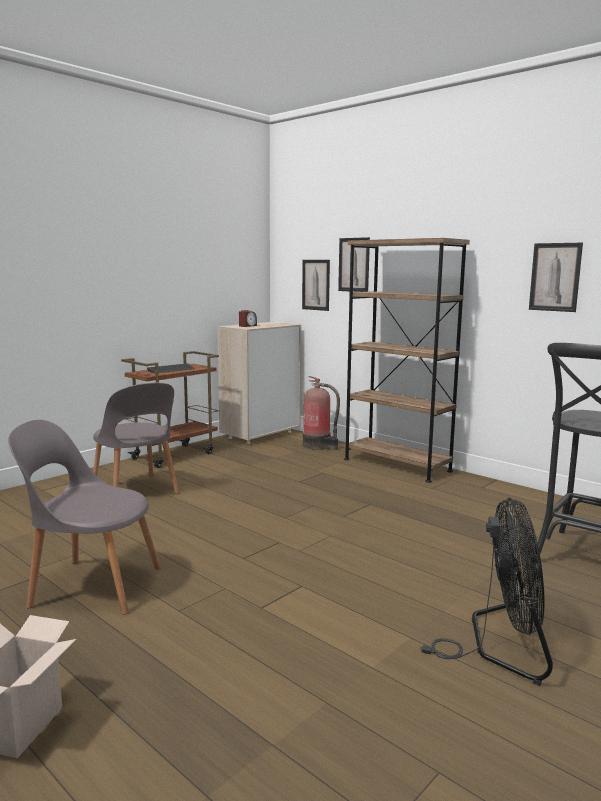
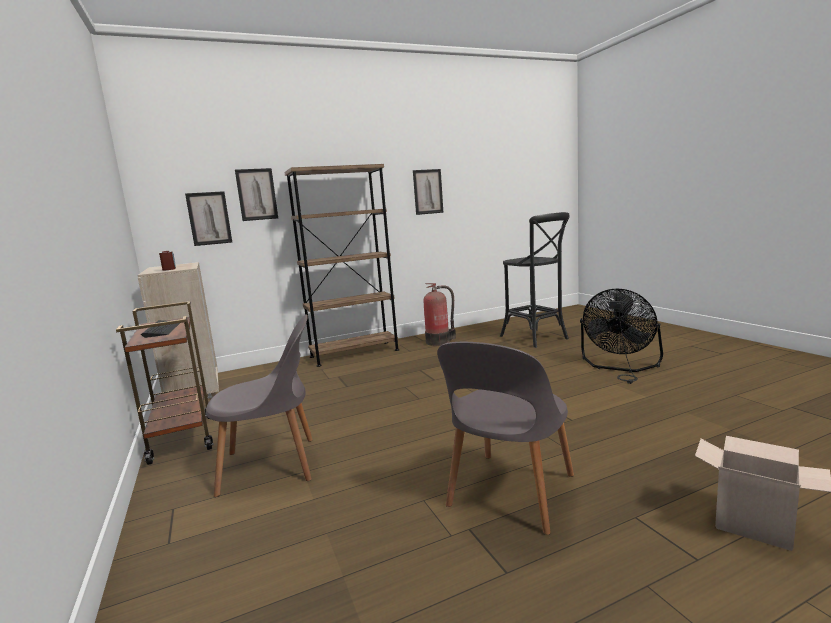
camera: 65 degrees left, 0 degrees up
(318, 446) = (270, 371): fire extinguisher -> fire extinguisher (439, 341)

